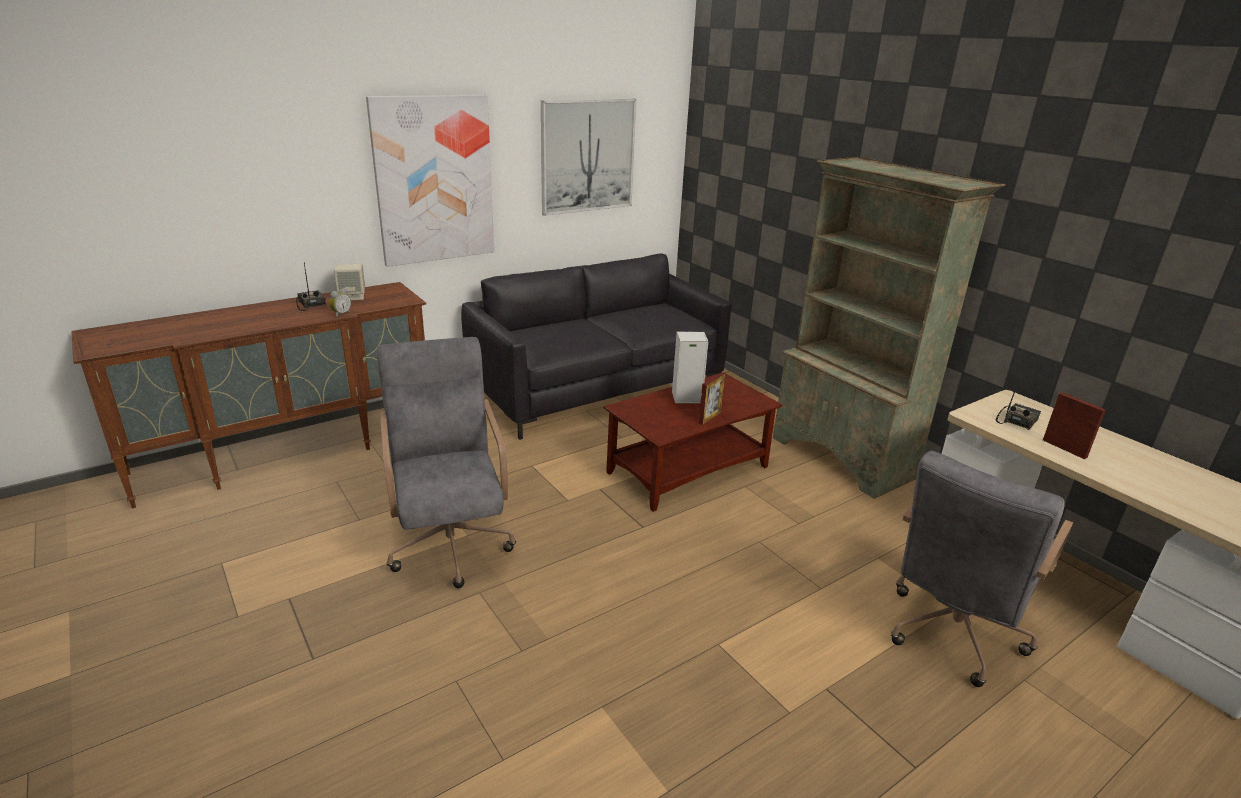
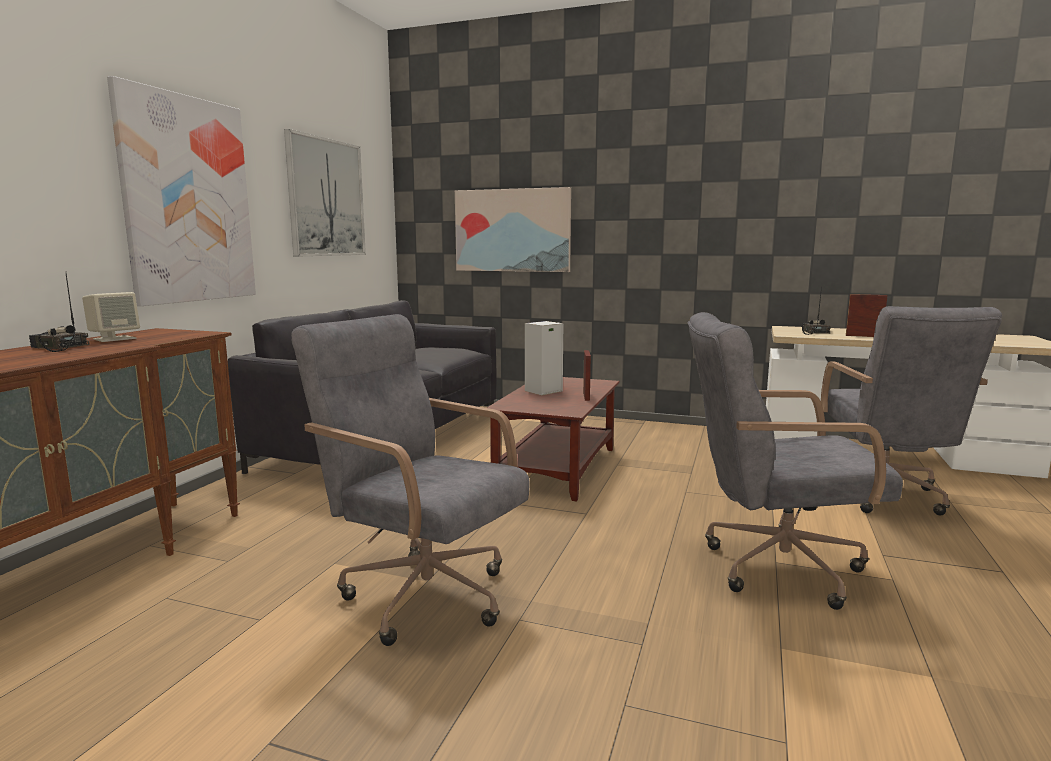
camera: 35 degrees left, 15 degrees down
(341, 314) = (130, 347): alarm clock -> none
(703, 649) = (773, 570): none -> grey office chair
(774, 201) = (512, 230): none -> picture
(842, 457) = (651, 431): green bookcase -> none

